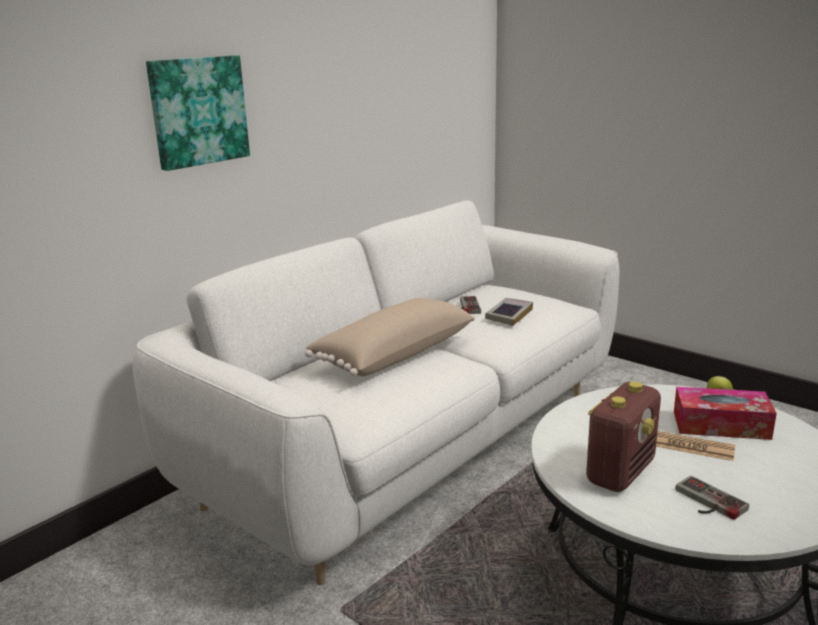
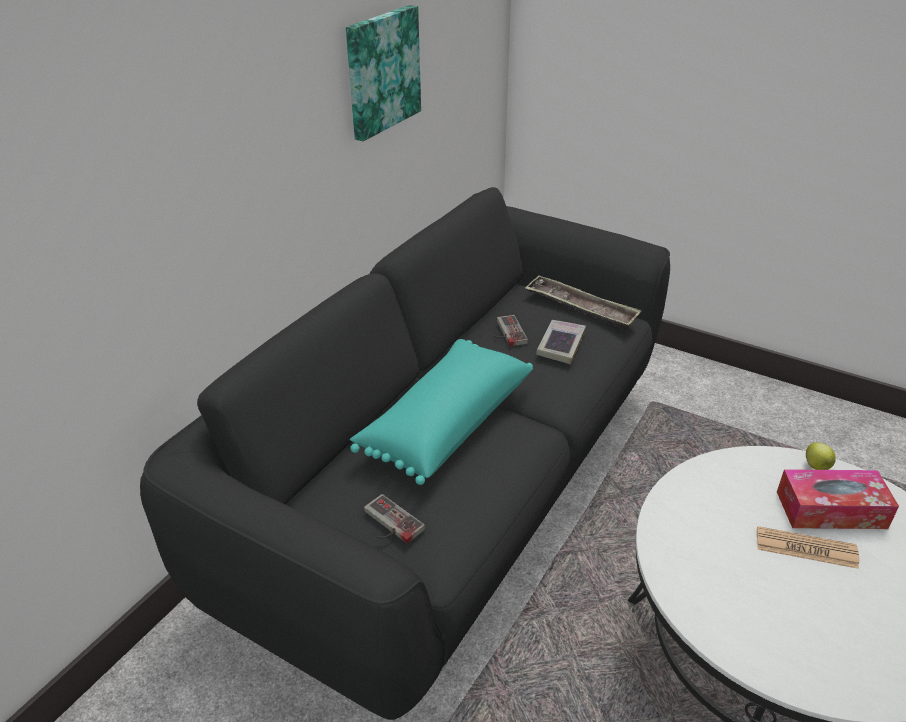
camera: 10 degrees left, 15 degrees up
(197, 111) = (178, 150): picture -> picture (381, 71)
(392, 354) = (445, 423): beige pillow -> turquoise pillow
(412, 444) = (453, 488): white sofa -> black sofa
(536, 296) = (581, 307): none -> tray
(620, 471) = (747, 599): radio -> none
(706, 502) = (849, 640): game controller -> game controller (388, 524)

